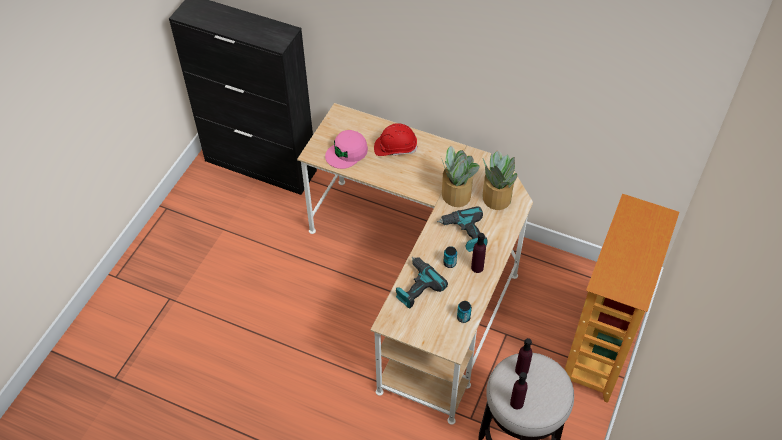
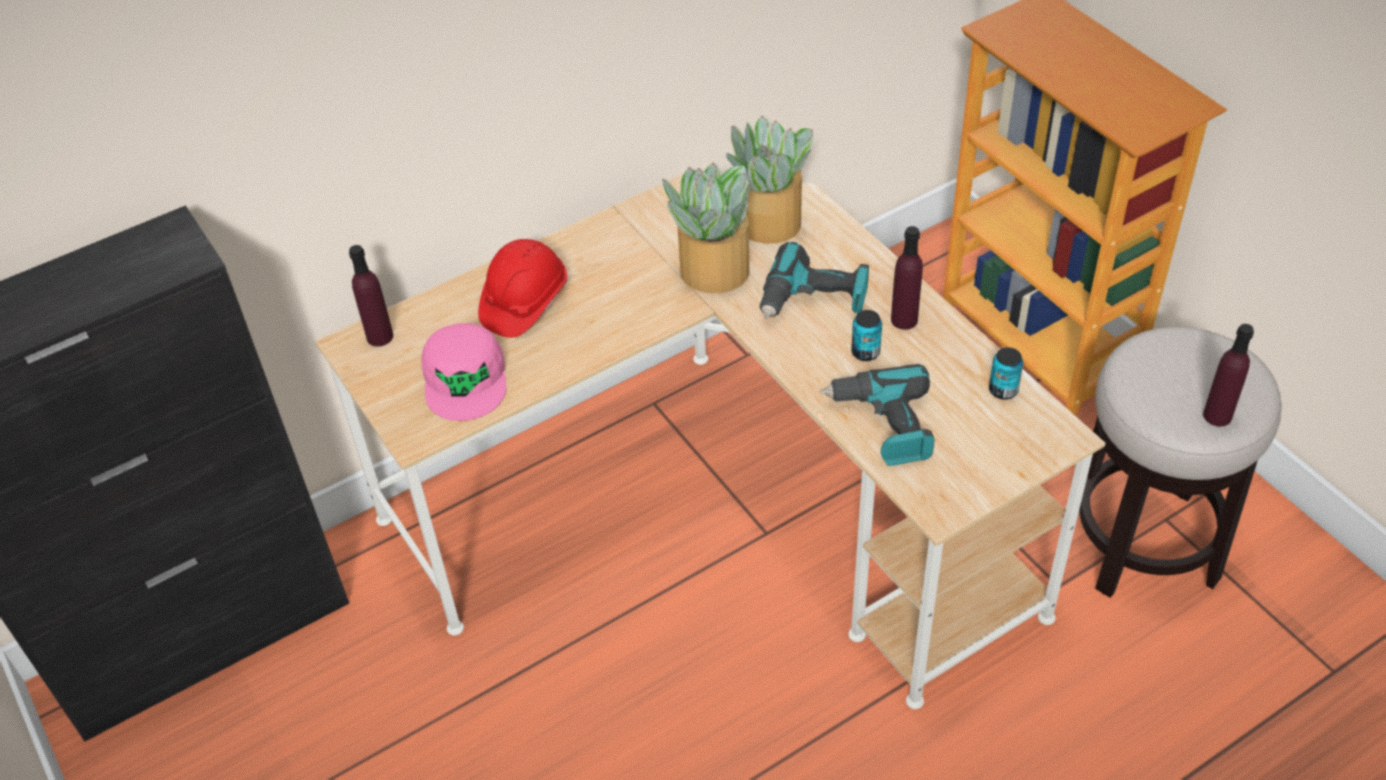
camera: 55 degrees left, 5 degrees down
(521, 370) = (1151, 376): purple bottle -> purple bottle (380, 336)

